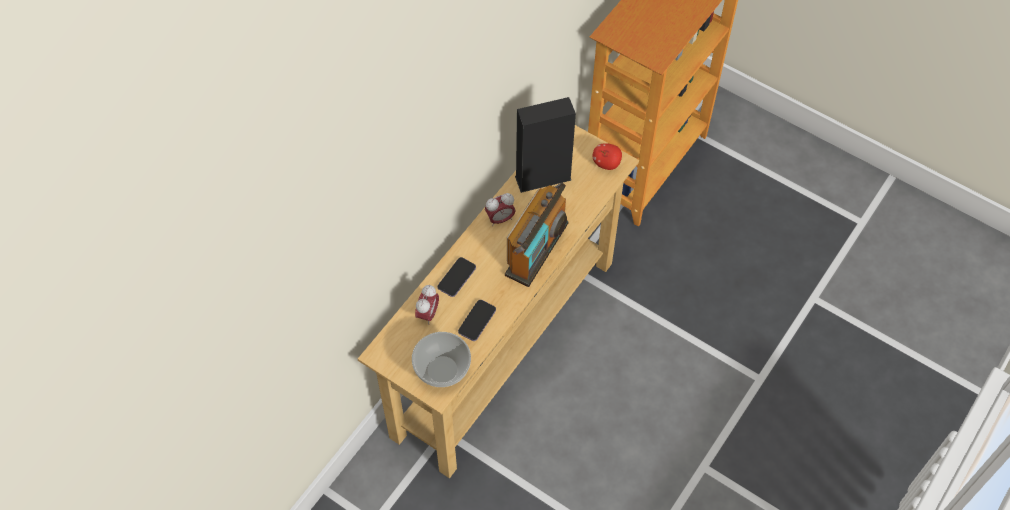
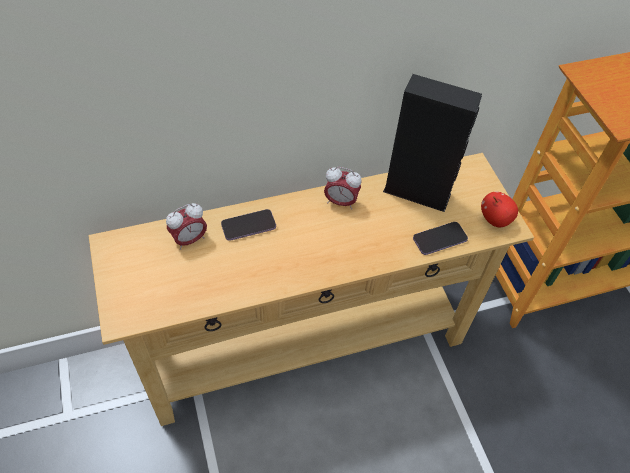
camera: 35 degrees right, 5 degrees down
(442, 371) = (146, 302): bowl -> none
(477, 321) = (227, 278): phone -> phone (439, 239)
(537, 249) = (351, 252): radio -> none

